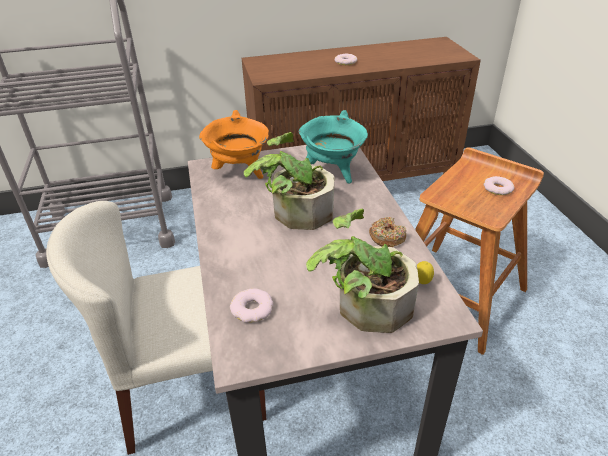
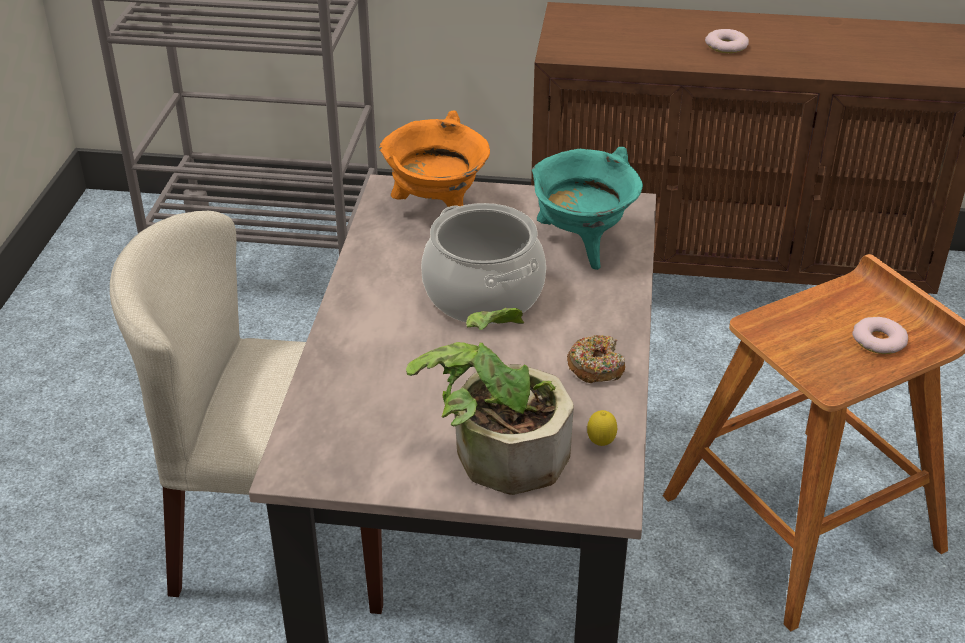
camera: 20 degrees right, 0 degrees up
(252, 309) = (344, 413): donut -> none
(294, 212) = (482, 294): potted plant -> cooking pot

